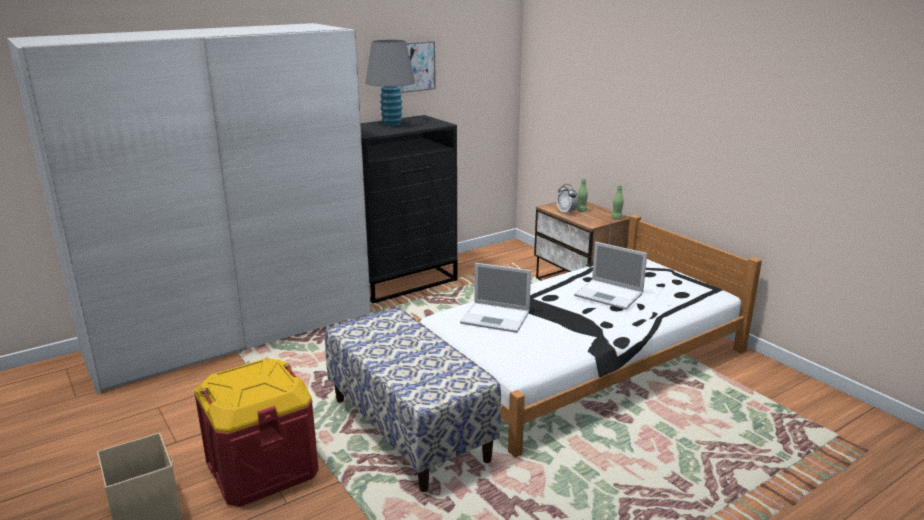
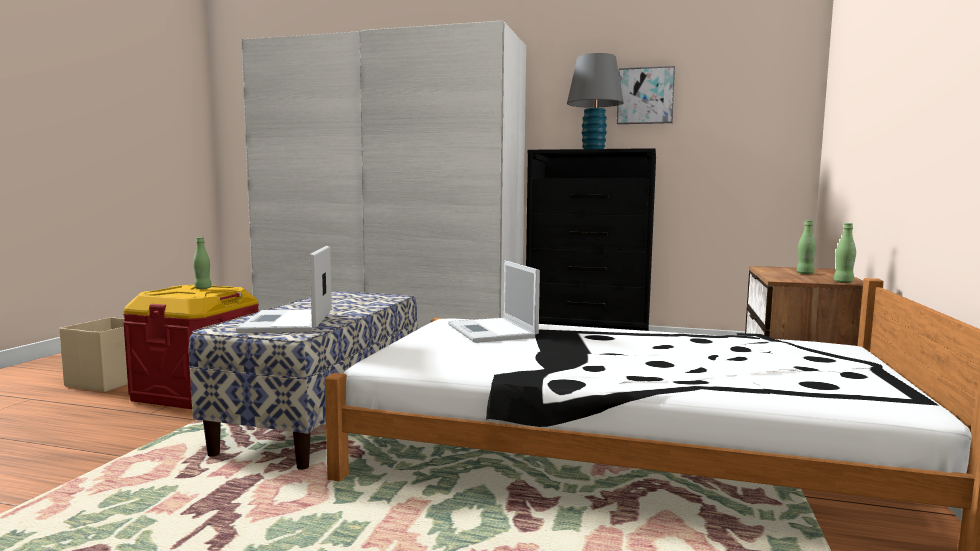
camera: 50 degrees right, 15 degrees down
(247, 375) = (203, 288): none -> green bottle
(566, 212) = (776, 271): alarm clock -> none
(610, 295) = (680, 351): laptop -> laptop (287, 322)

